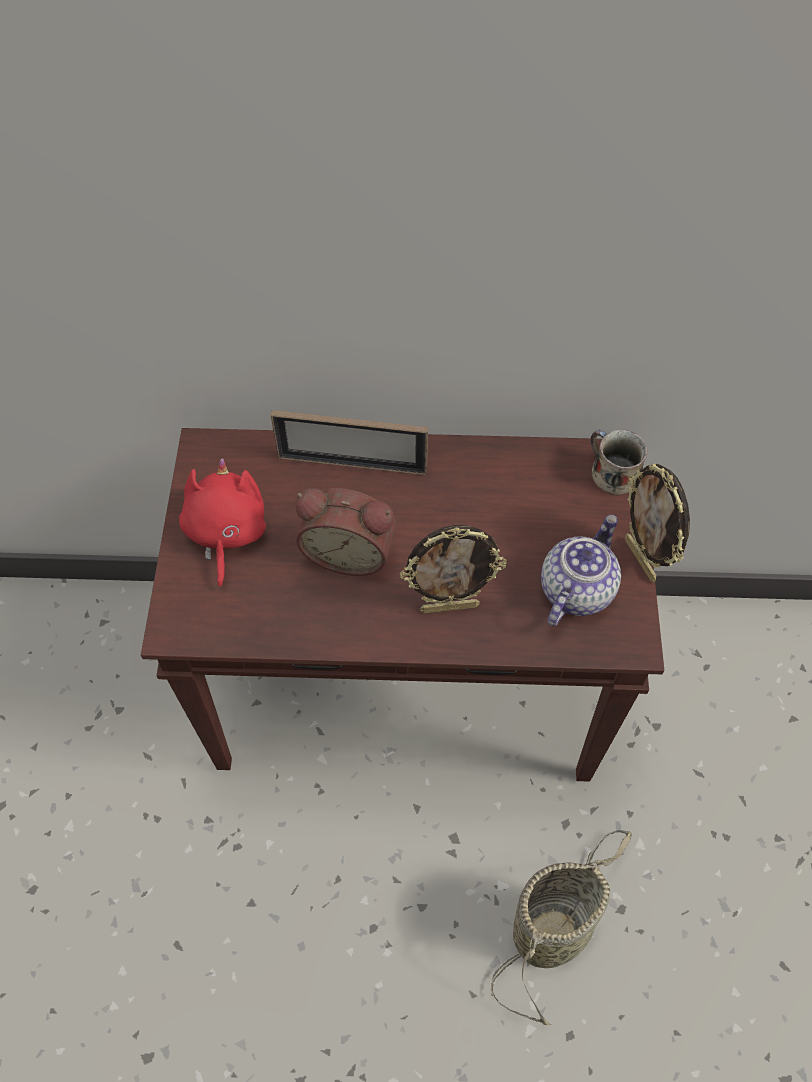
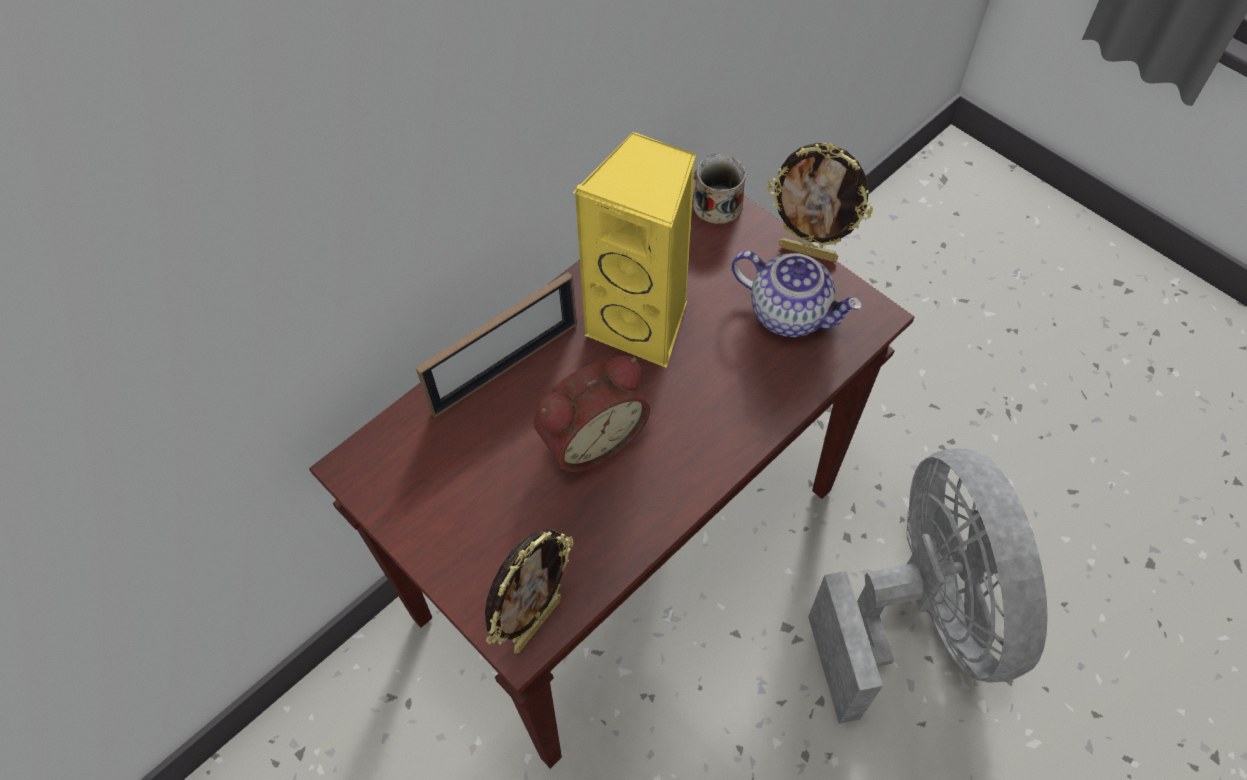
camera: 45 degrees left, 0 degrees up
(226, 533) = (466, 519): red plush toy -> none
(449, 606) = (719, 409): picture frame -> picture frame (536, 623)
(468, 510) = (643, 323): none -> yellow speaker
(554, 926) = (919, 617): basket -> grey fan
(575, 589) = (790, 313): teapot -> teapot turned 135 degrees clockwise

